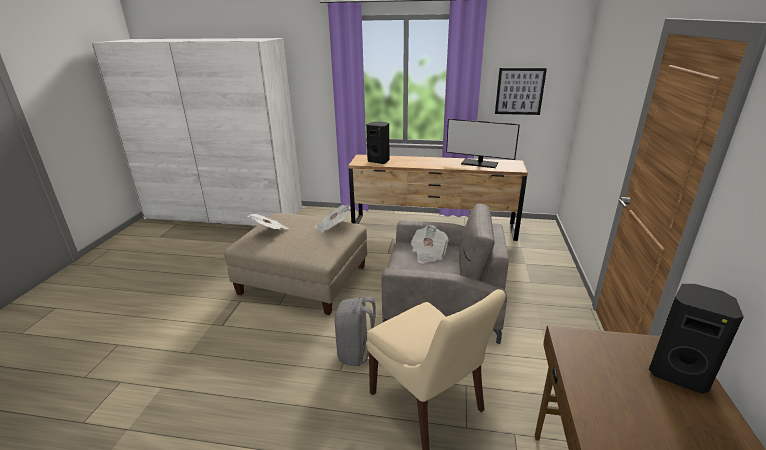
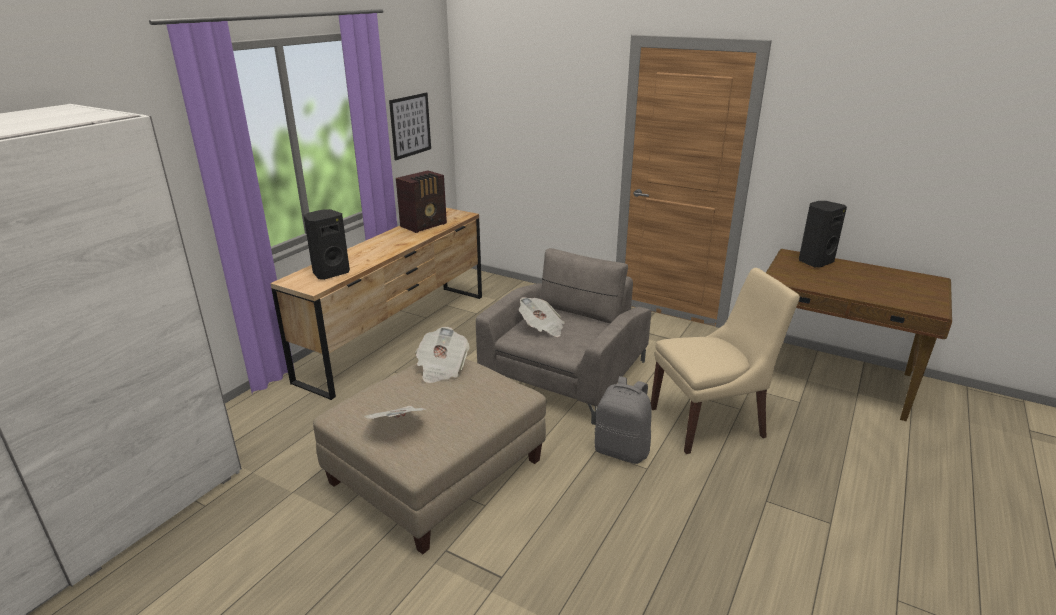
camera: 70 degrees left, 0 degrees up
(479, 163) = (425, 225): monitor -> radio

